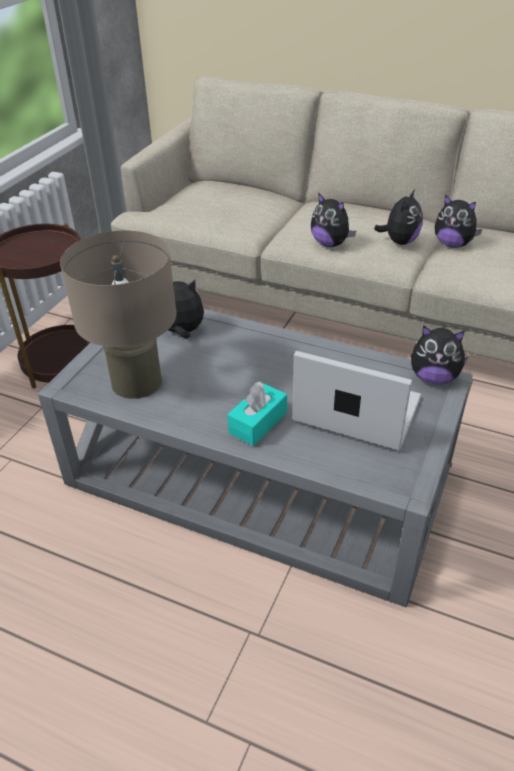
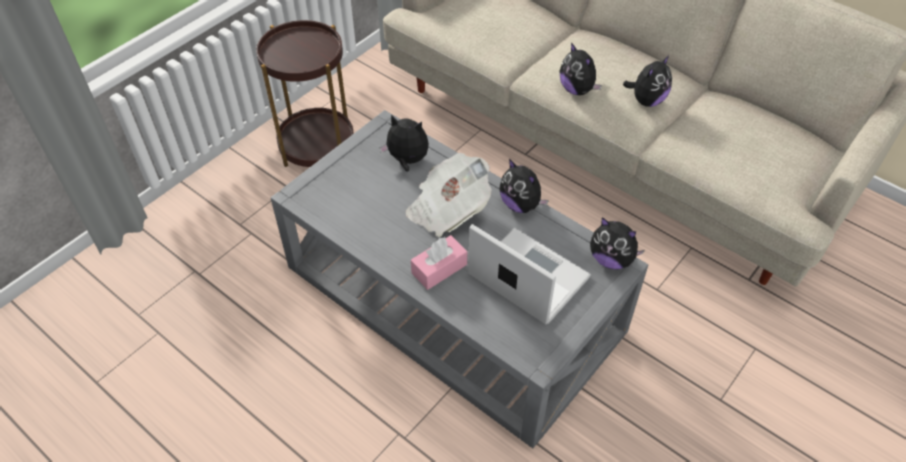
camera: 15 degrees right, 10 degrees up
(137, 382) = (353, 204): beige table lamp -> none
(243, 367) = (448, 209): none -> newspaper
(258, 422) = (439, 269): turquoise tissue box -> pink tissue box
(453, 244) = (699, 114): plush toy -> plush toy (521, 204)

